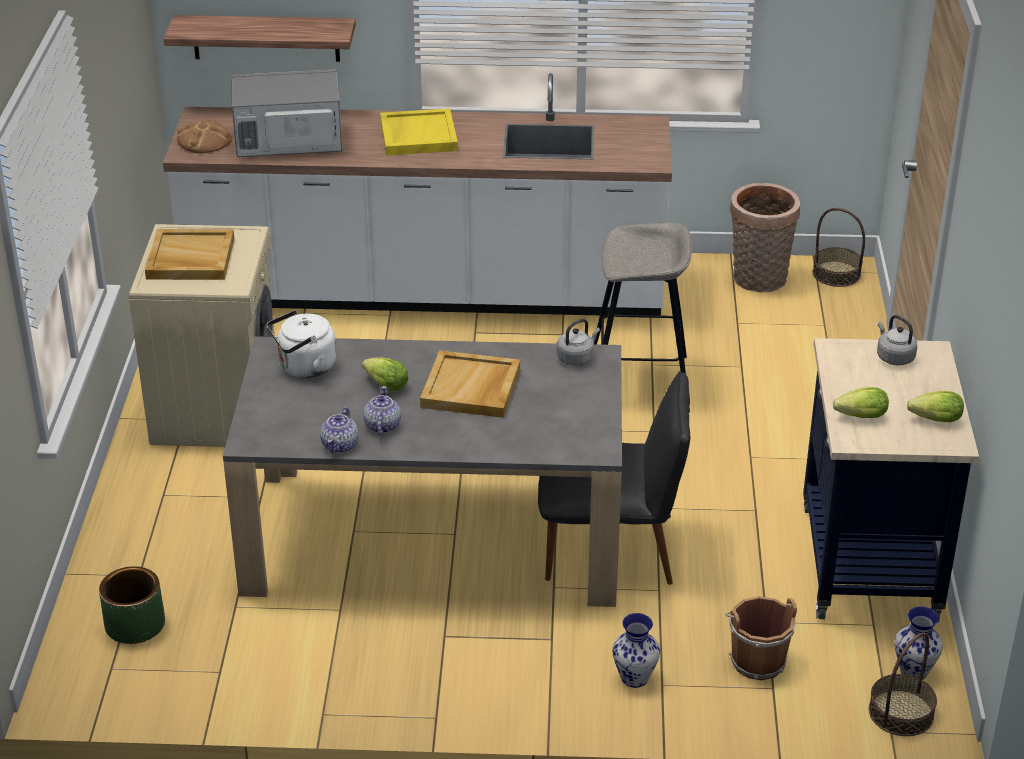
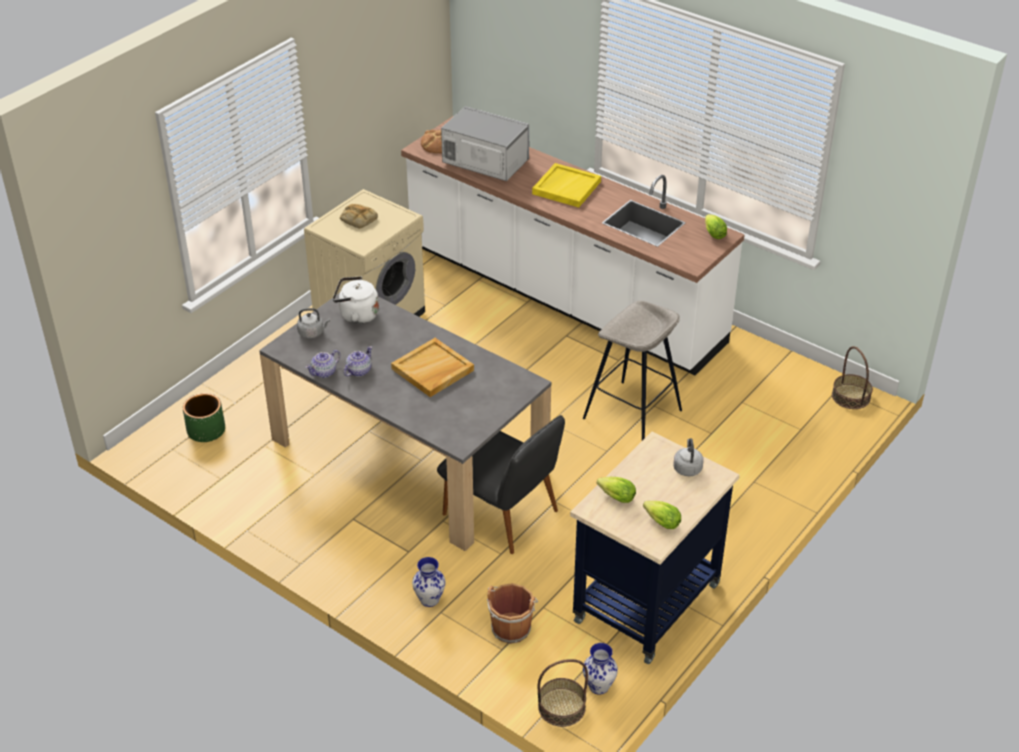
camera: 35 degrees right, 5 degrees up
(190, 259) = (358, 219): beige tray -> bread
(266, 38) = (512, 87): shelf -> none
(384, 384) = (387, 345): lettuce -> lettuce (713, 233)
(576, 358) = (515, 378): grey kettle -> grey kettle (312, 333)
(758, 281) = (789, 378): basket -> none

